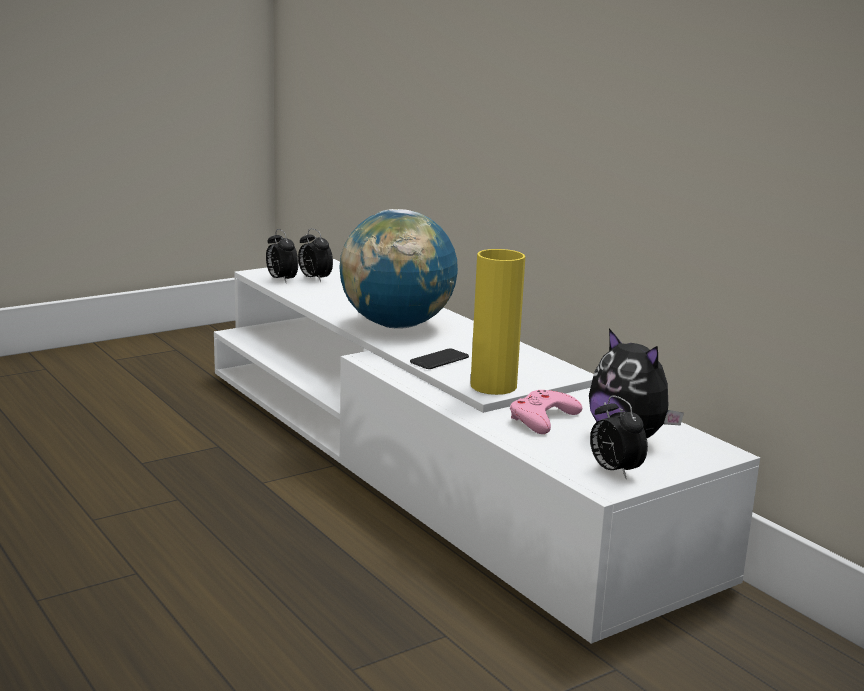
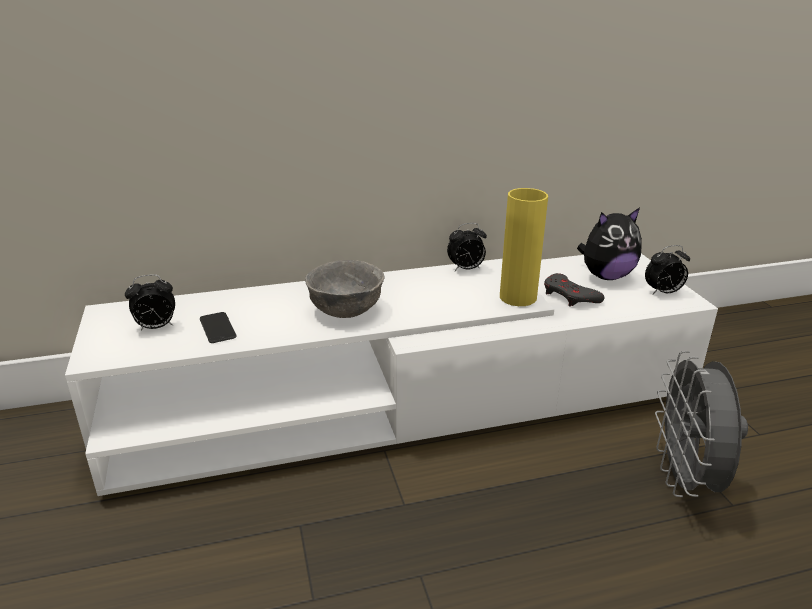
camera: 70 degrees left, 10 degrees up
(281, 280) = (139, 348): alarm clock -> alarm clock (466, 269)
(382, 636) = (685, 480): none -> grey fan
(397, 325) = (347, 309): globe -> grey bowl
(439, 360) = (450, 307): phone -> phone (217, 328)
(542, 419) = (570, 296): pink game controller -> grey game controller

